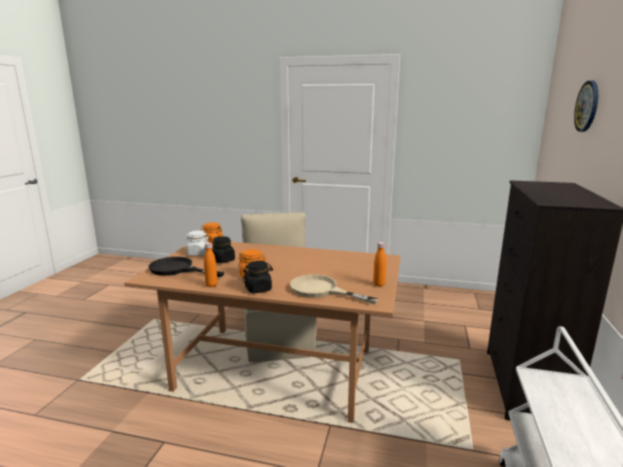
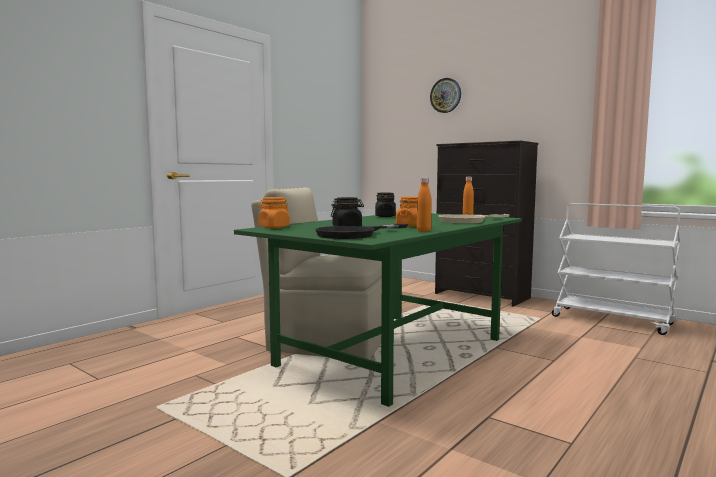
camera: 65 degrees left, 10 degrees down
(198, 253) = (304, 230): white jar -> none
(258, 289) = (449, 226): black jar -> black jar (385, 216)
(274, 370) = (393, 353): brown dining table -> green dining table

